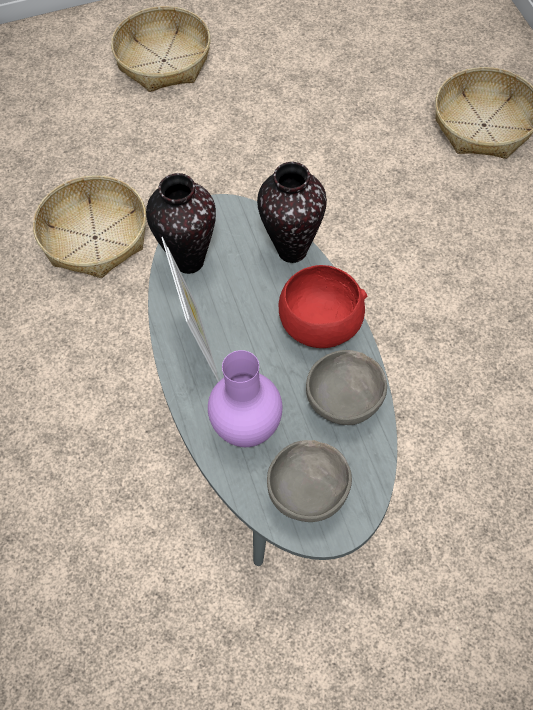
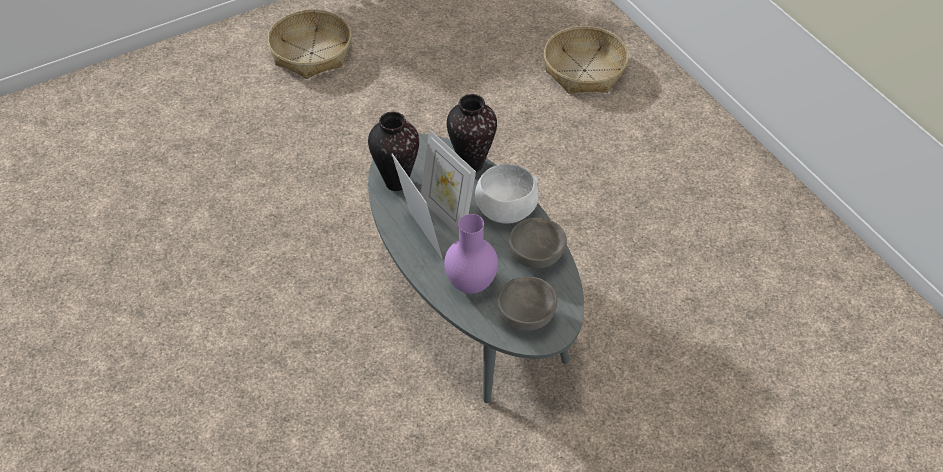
camera: 15 degrees left, 10 degrees down
(95, 237) = (292, 194): basket -> none
(242, 320) = (447, 216): none -> picture frame
(319, 327) = (505, 212): red bowl -> white bowl

